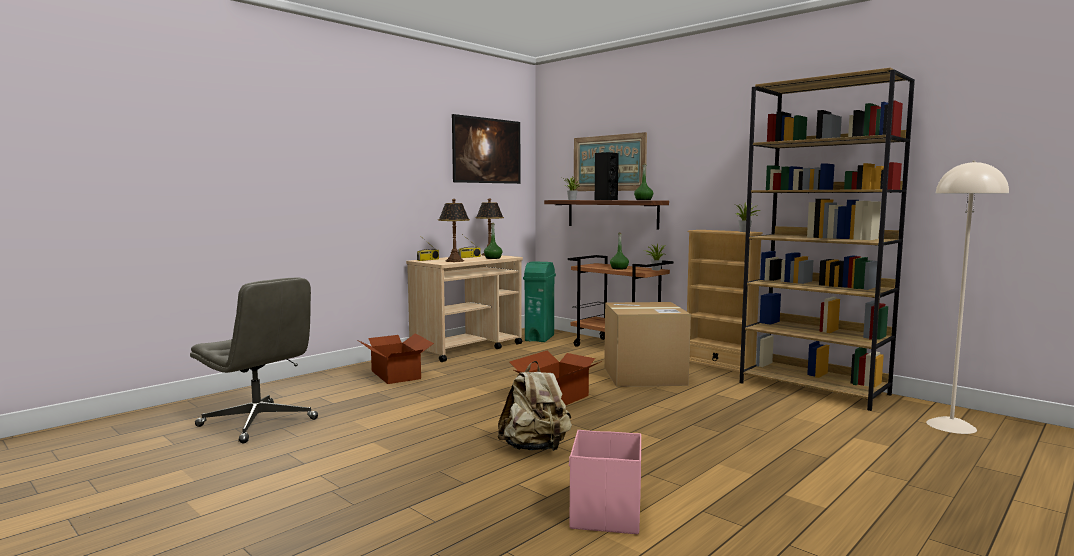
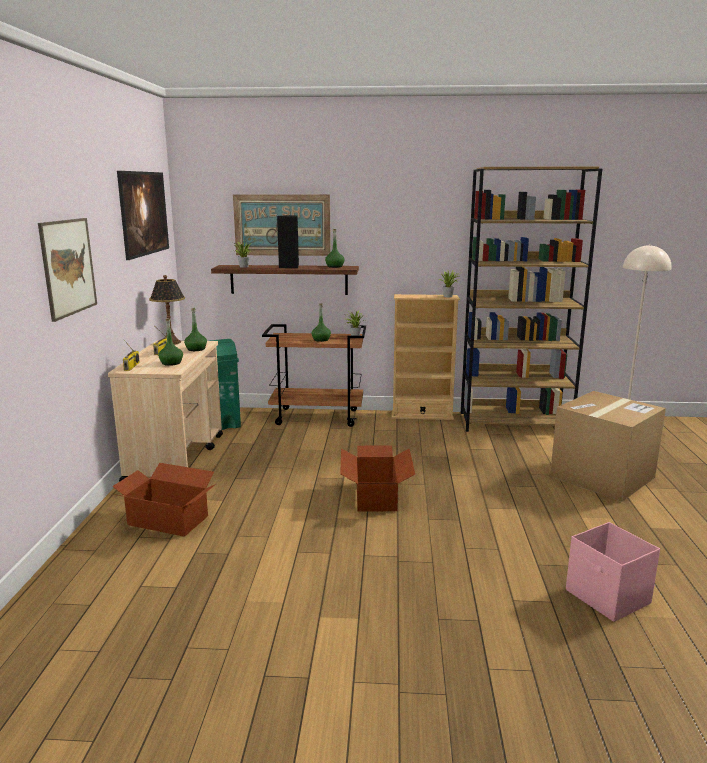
camera: 40 degrees left, 10 degrees up
(259, 423) = (143, 655): grey office chair -> none
(373, 174) = (68, 267): none -> picture
(454, 261) = (171, 363): table lamp -> green bottle
(535, 448) = (459, 557): beige backpack -> none
(644, 376) = (393, 445): cardboard box -> cardboard box (602, 477)

